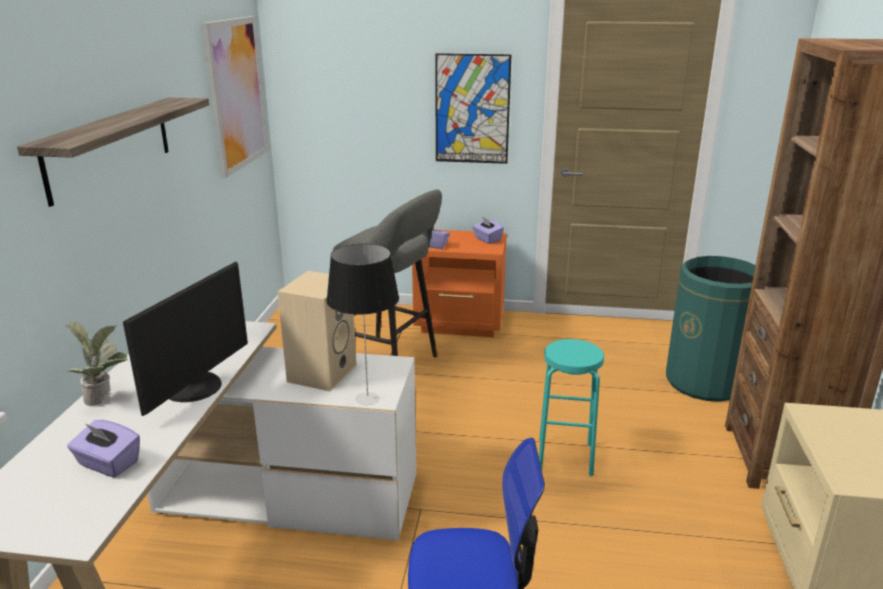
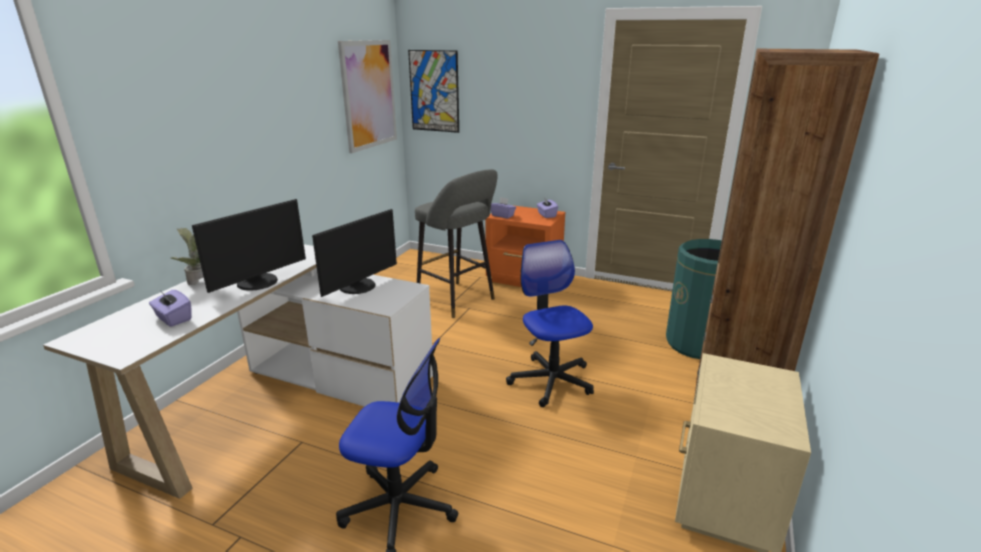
camera: 15 degrees right, 0 degrees up
(110, 147) = (244, 119): shelf -> none
(322, 372) = (359, 287): beige speaker -> monitor
(368, 399) = (377, 307): table lamp -> none
(472, 109) = (542, 113): picture -> picture (434, 91)
(565, 456) = (551, 380): turquoise stool -> office chair

